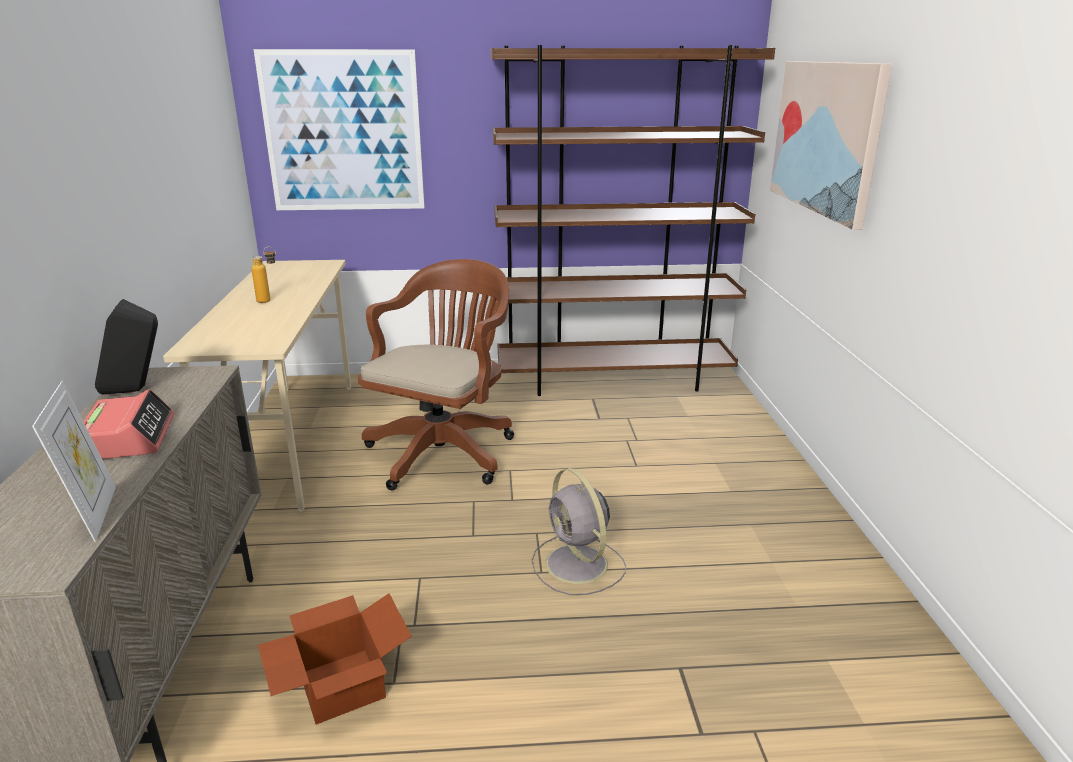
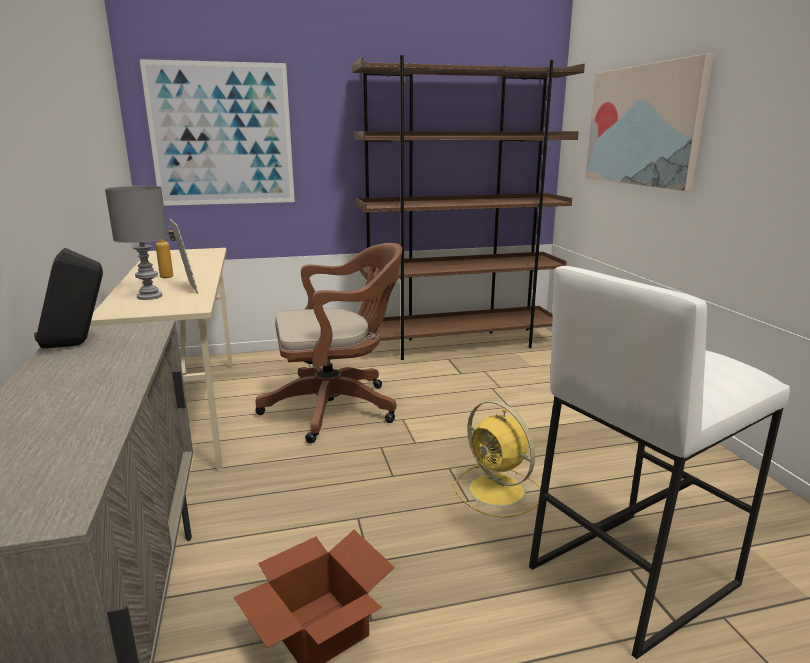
camera: 10 degrees left, 5 degrees down
(94, 514) = (85, 453): picture frame -> picture frame (187, 288)
(129, 438) = (91, 383): alarm clock -> none
(235, 328) = (150, 296): none -> grey table lamp
(445, 450) = (337, 408): brown office chair -> brown office chair turned 60 degrees clockwise
(578, 565) = (498, 491): grey fan -> yellow fan
(678, 673) = (631, 574): none -> white stool

